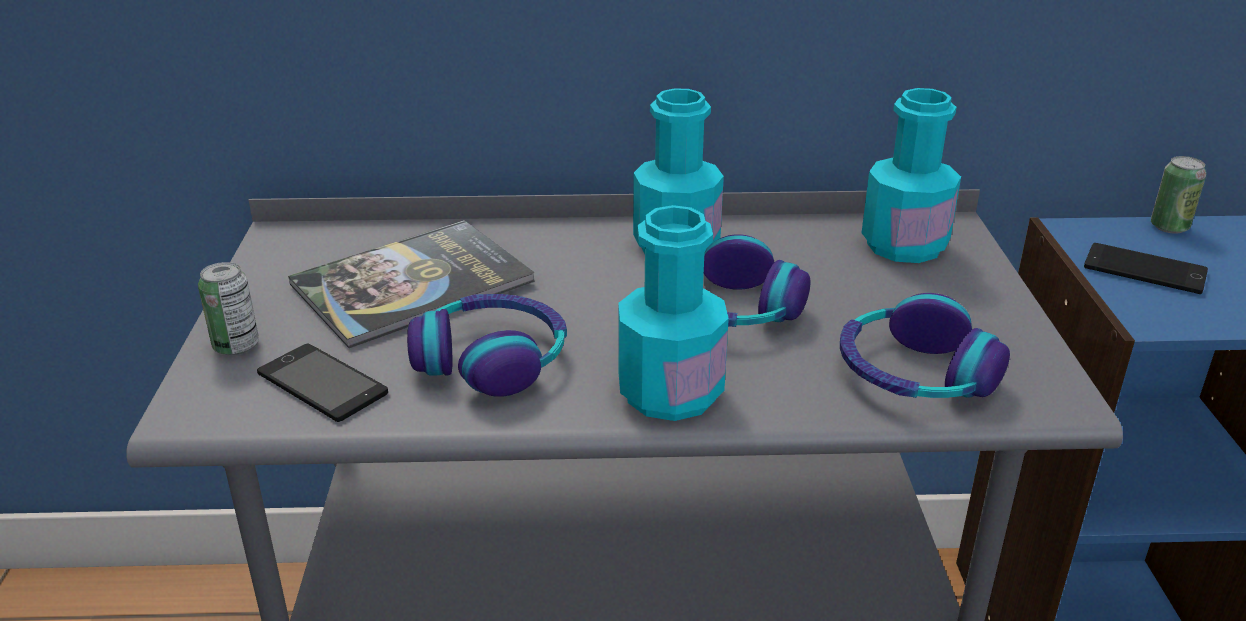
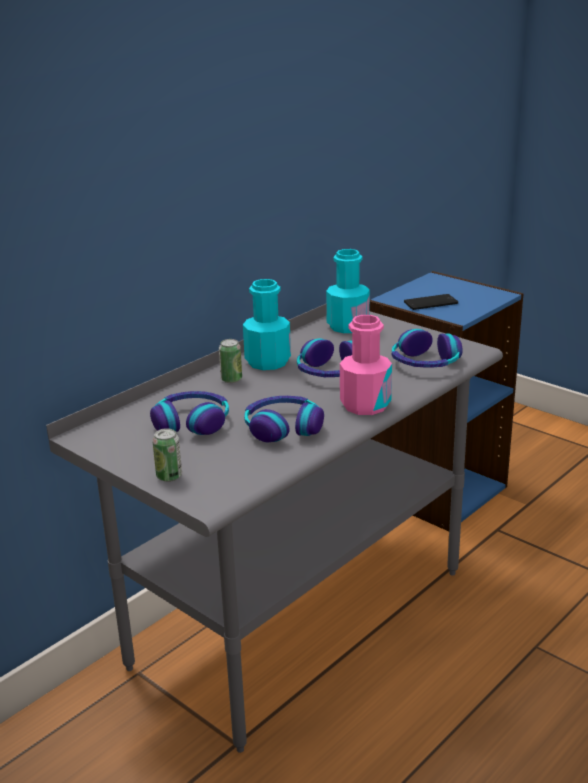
camera: 45 degrees left, 5 degrees down
(322, 383) = (237, 467): phone -> none
(412, 284) = (192, 422): book -> headphones
(670, 393) = (365, 405): turquoise bottle -> pink bottle
(1169, 227) = (414, 286): can -> can (231, 379)

